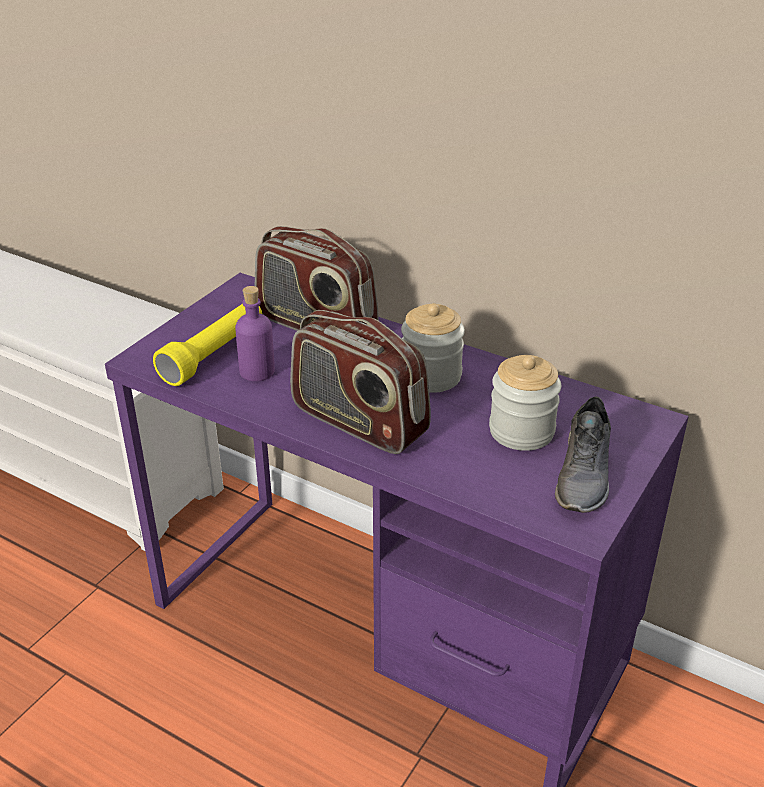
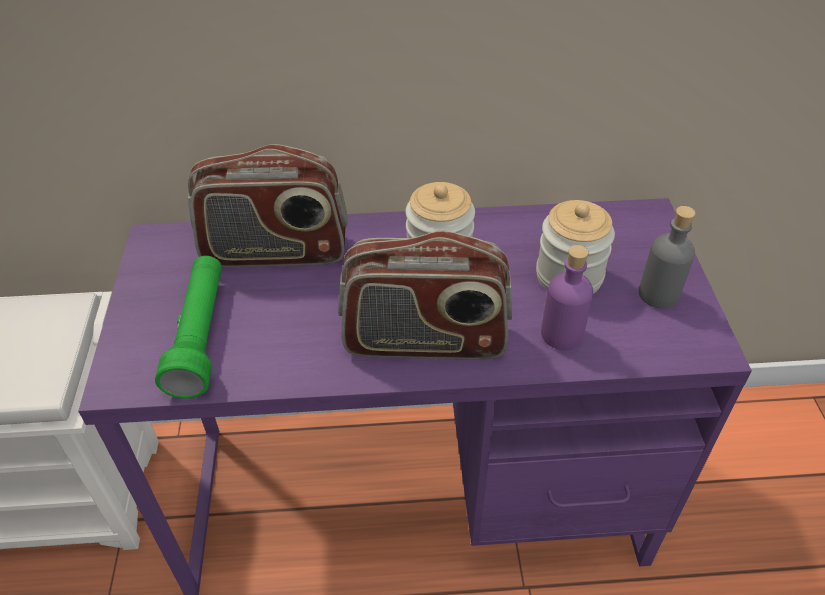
camera: 35 degrees left, 10 degrees up
(214, 354) = (200, 336): yellow flashlight -> green flashlight
(257, 371) = (267, 333): purple bottle -> purple bottle (561, 334)
(585, 475) = (658, 294): grey shoe -> grey bottle

